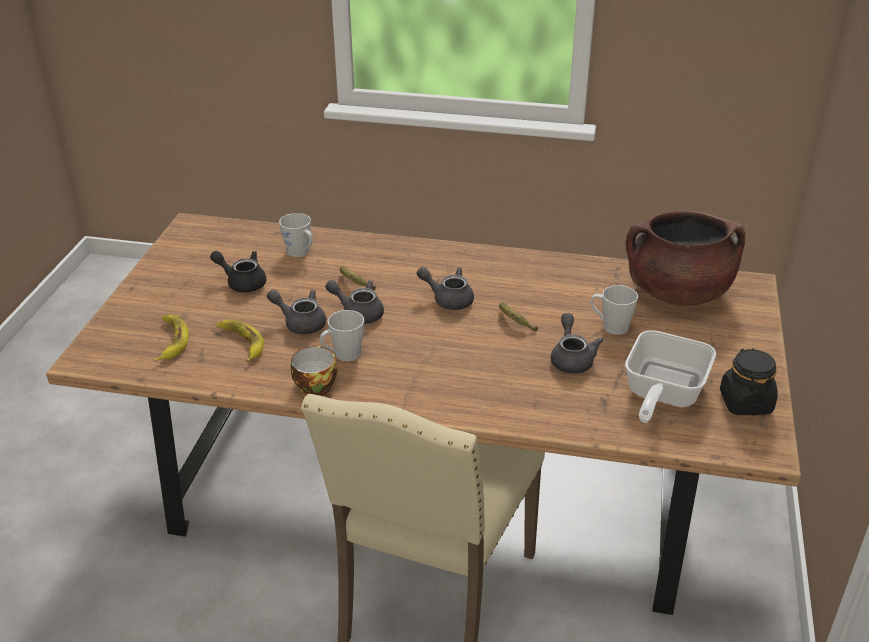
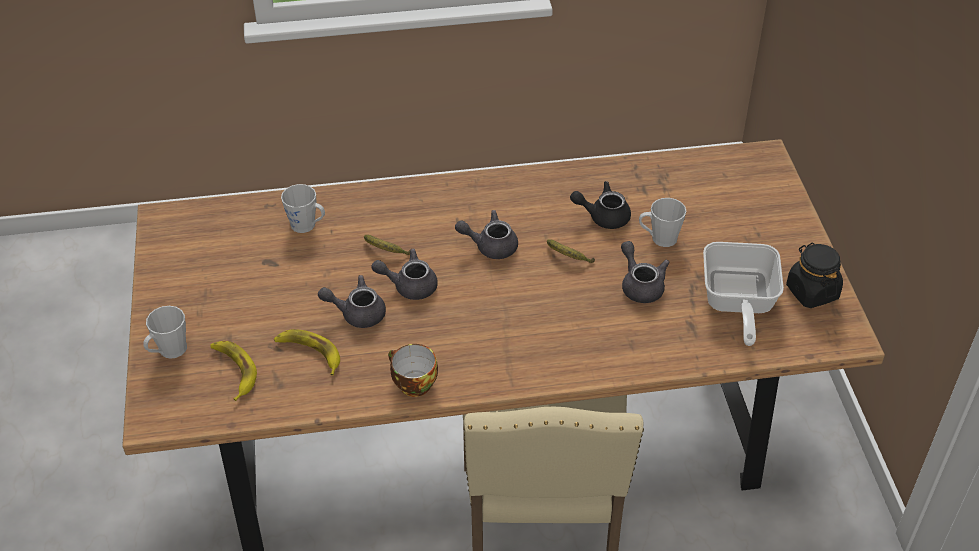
camera: 20 degrees left, 10 degrees up
(242, 282) = (266, 279): black teapot -> black teapot (603, 216)
(343, 355) = (421, 340): grey mug -> grey mug (169, 351)
(677, 292) = (703, 183): brown cooking pot -> none

